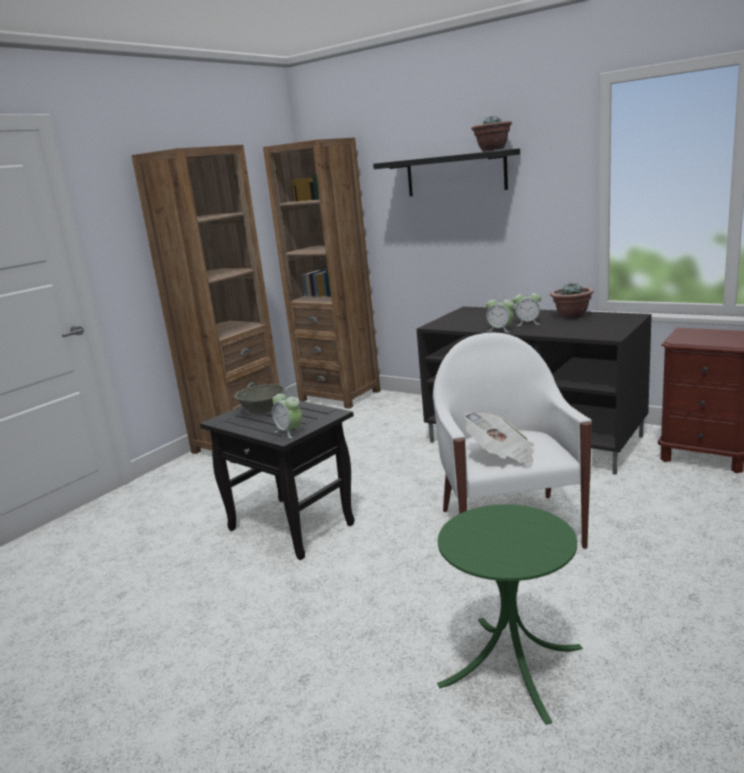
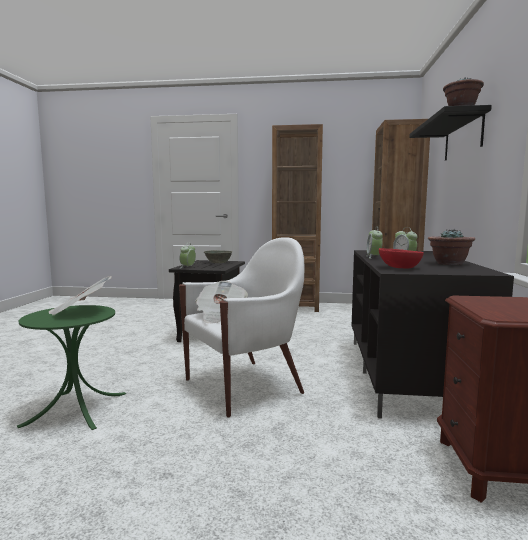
camera: 60 degrees right, 10 degrees down
(492, 529) = (80, 312): none -> newspaper
(588, 332) = (399, 267): none -> red bowl

